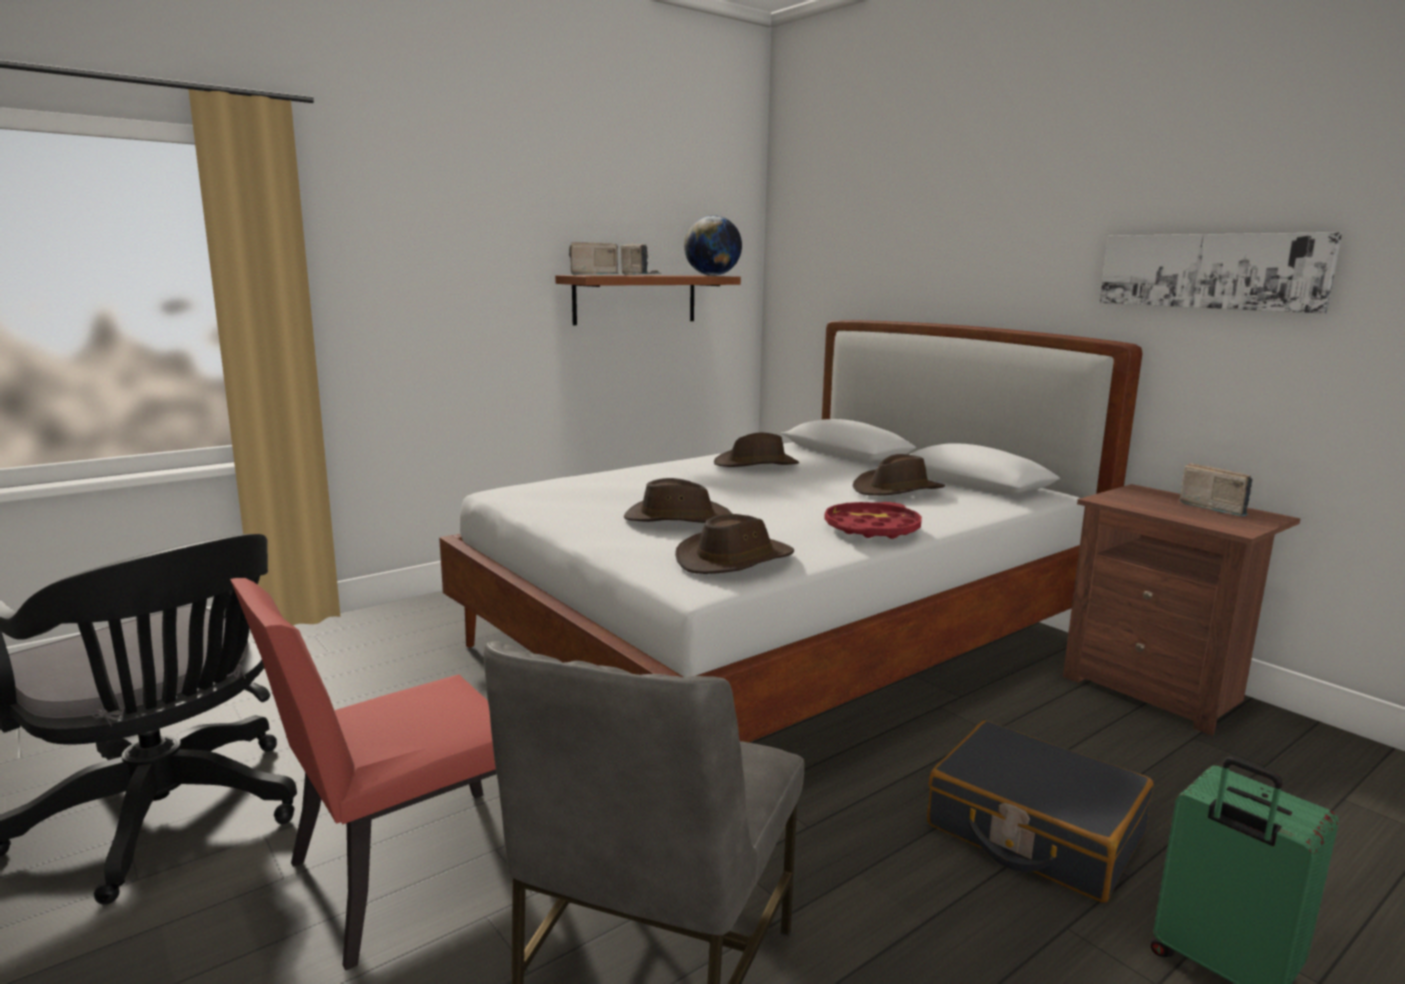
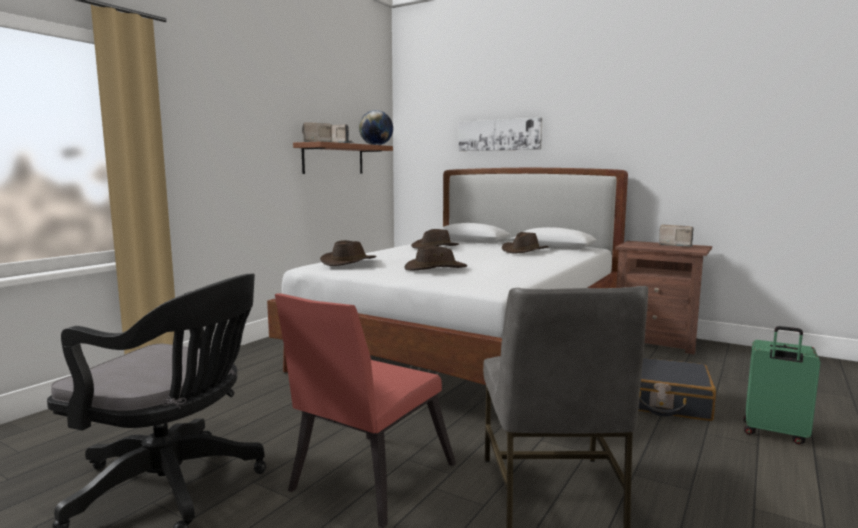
camera: 20 degrees left, 5 degrees down
(735, 560) = (495, 279): brown hat -> brown hat (349, 262)
(871, 529) = (539, 264): red tray -> none
(1211, 271) = (657, 132): picture -> picture (499, 135)

